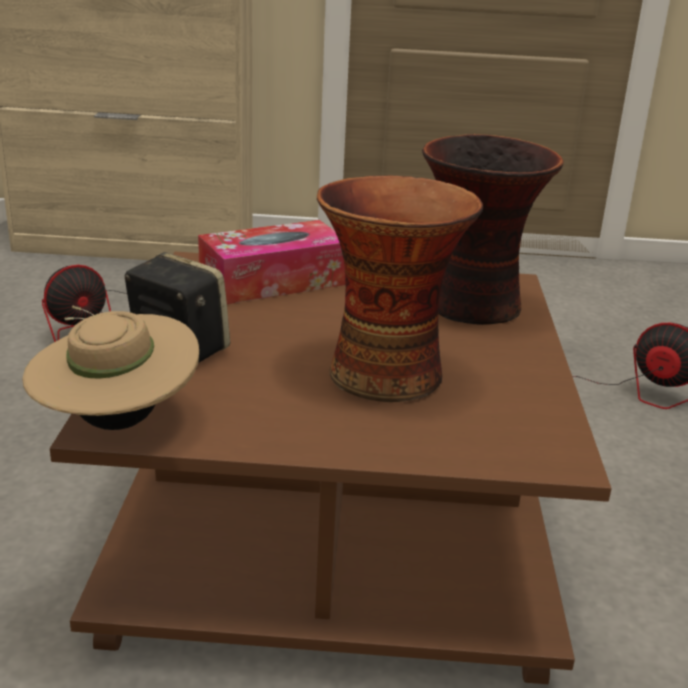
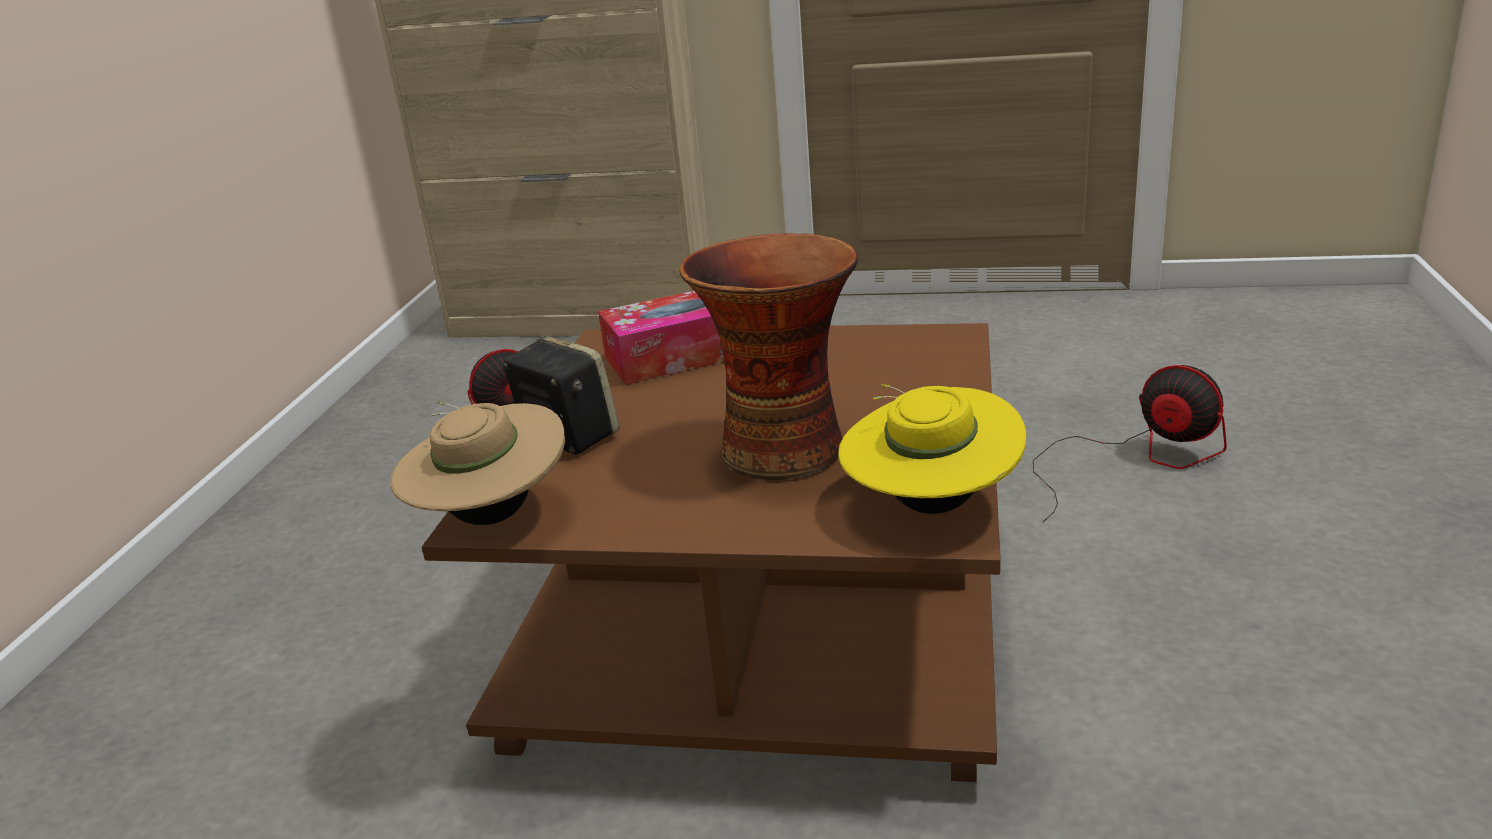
camera: 10 degrees right, 0 degrees up
(475, 306) = (903, 367): vase -> none
(534, 433) = (930, 504): none -> yellow hat

